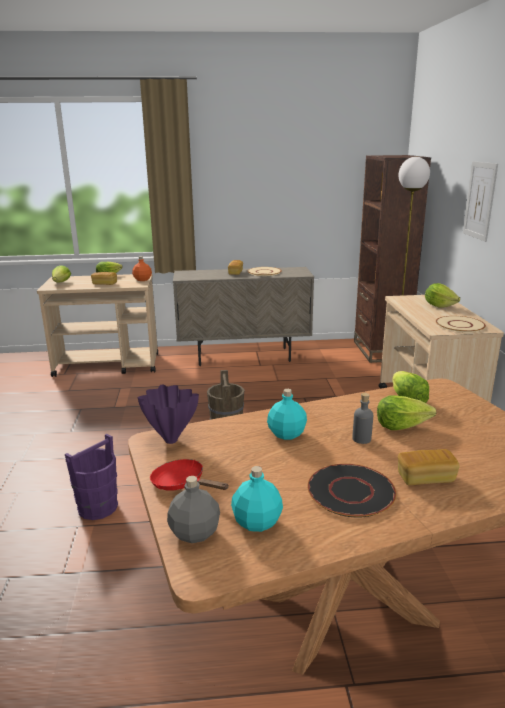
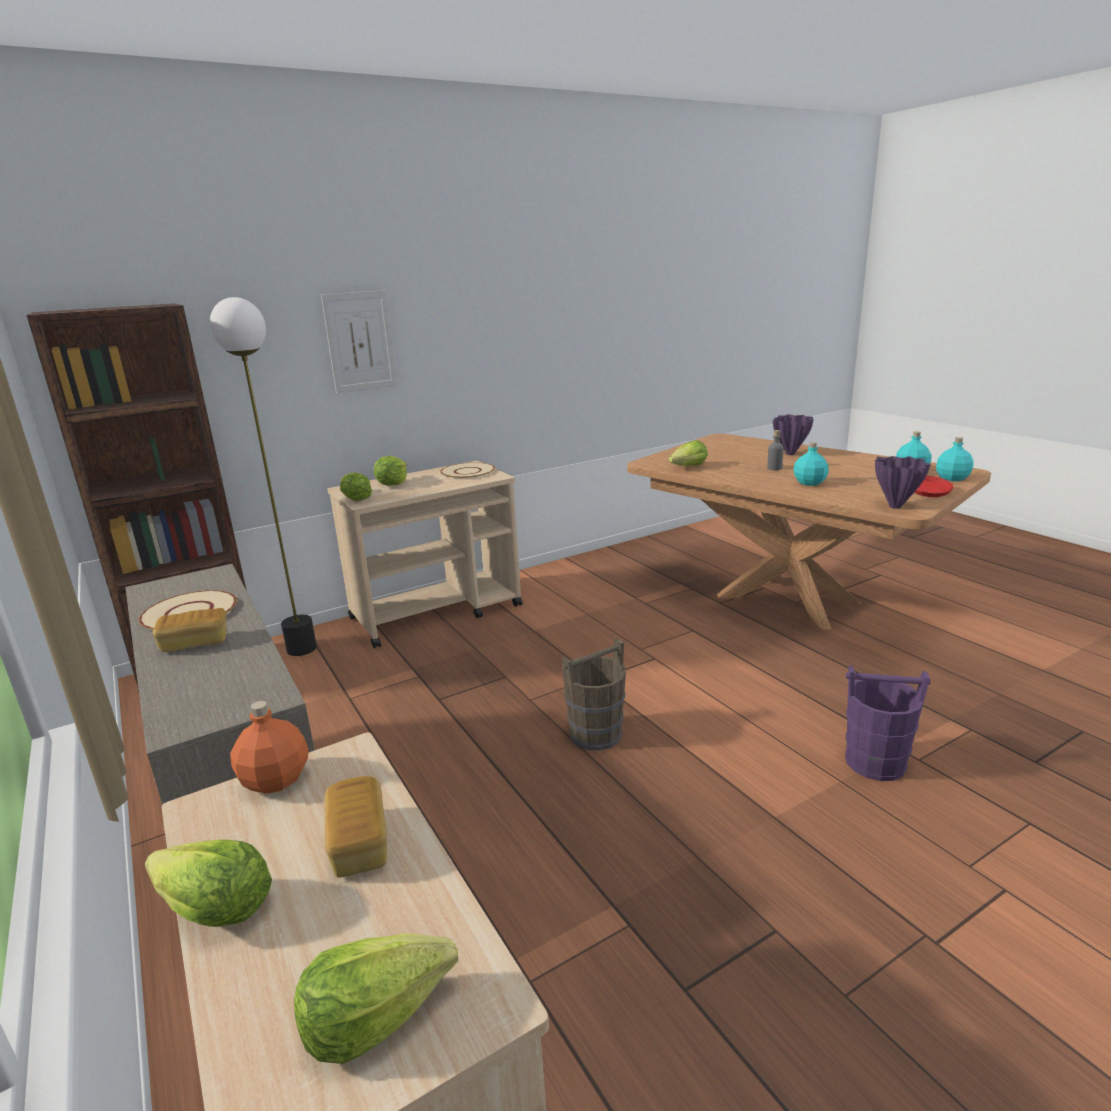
camera: 115 degrees left, 0 degrees up
(194, 532) = (952, 478): grey bottle -> turquoise bottle
(350, 492) = (839, 462): black plate -> none
(401, 425) = (735, 463): lettuce -> lettuce (355, 498)
(425, 478) = (791, 454): bread -> purple vase

